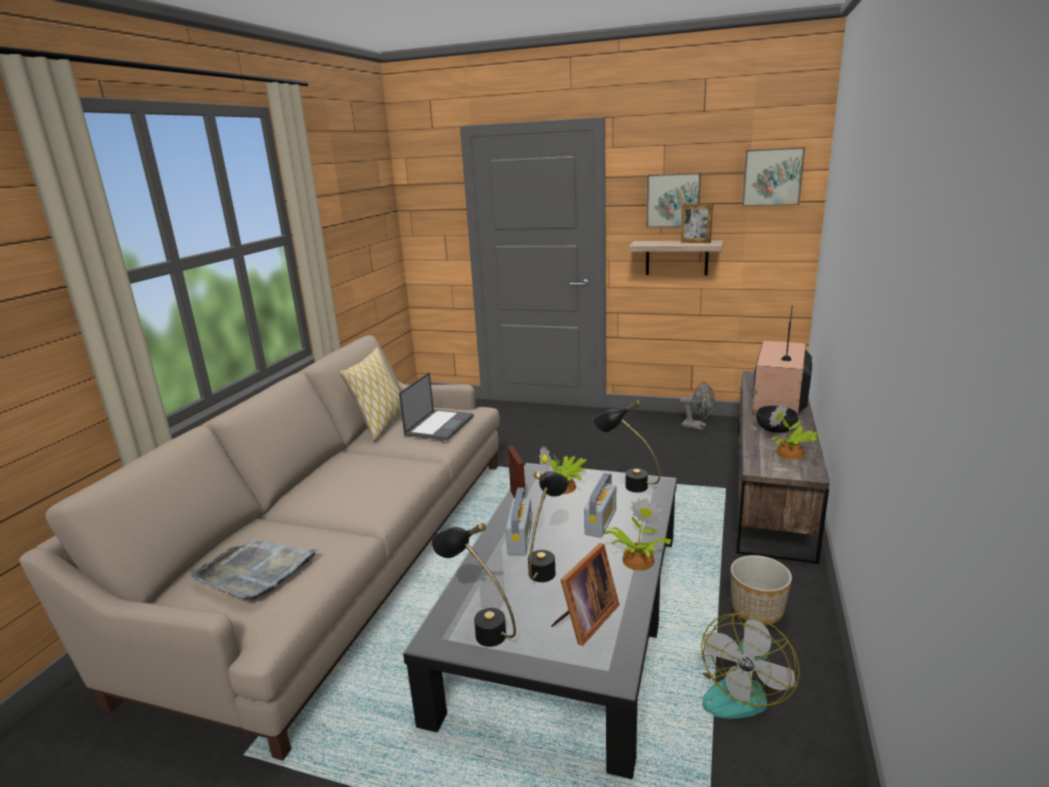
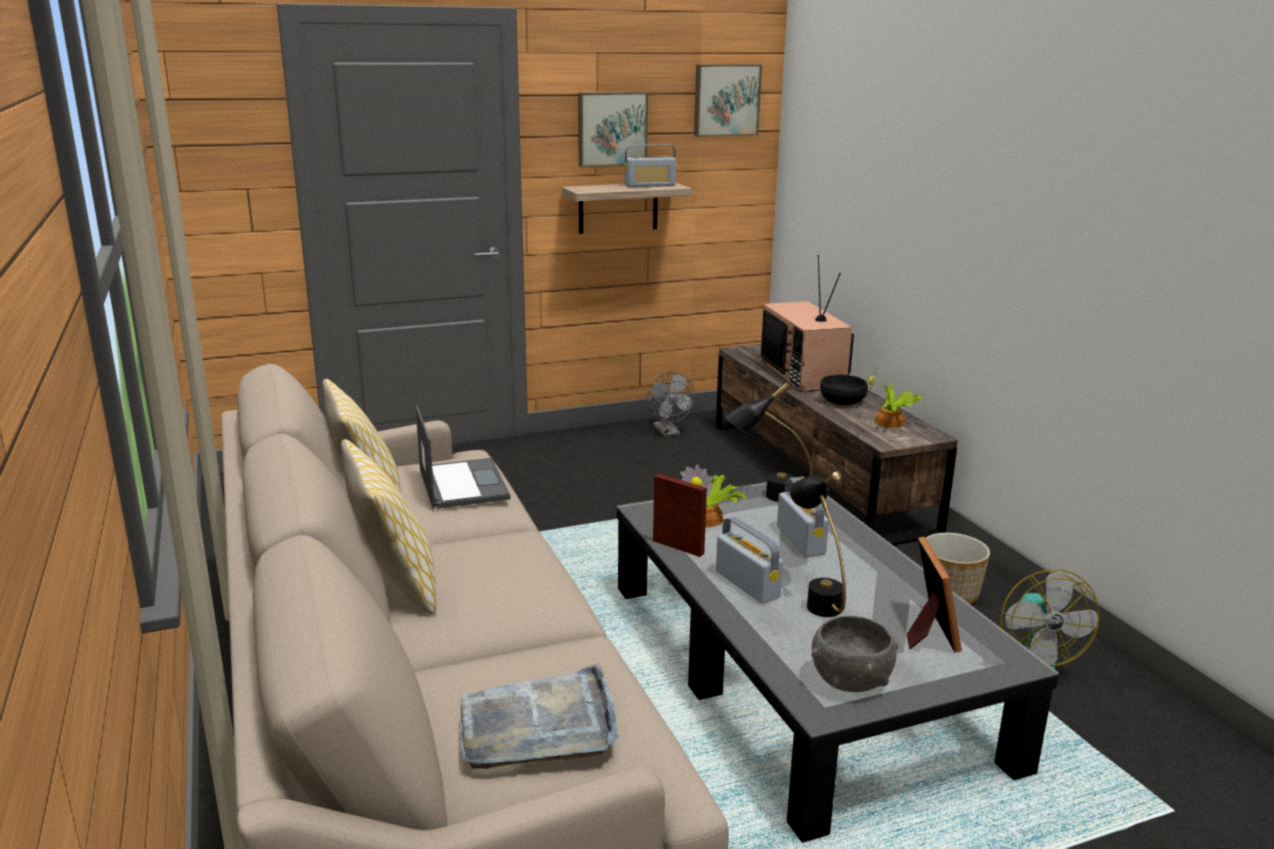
camera: 40 degrees left, 0 degrees up
(324, 472) = (395, 586): none -> pillow
(479, 629) = (850, 680): black table lamp -> grey bowl
(636, 561) = (889, 564): potted plant -> none
(695, 242) = (650, 185): picture frame -> radio
(698, 426) = (668, 432): grey fan -> grey fan turned 75 degrees clockwise

